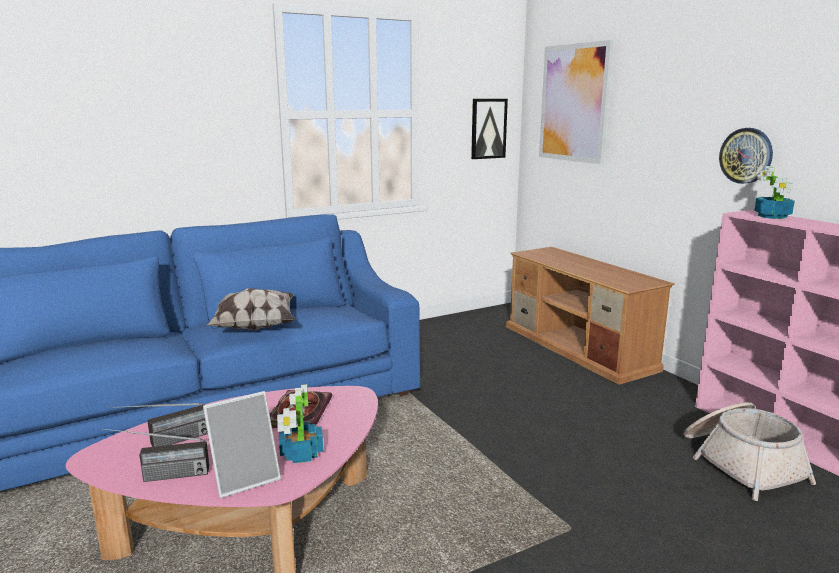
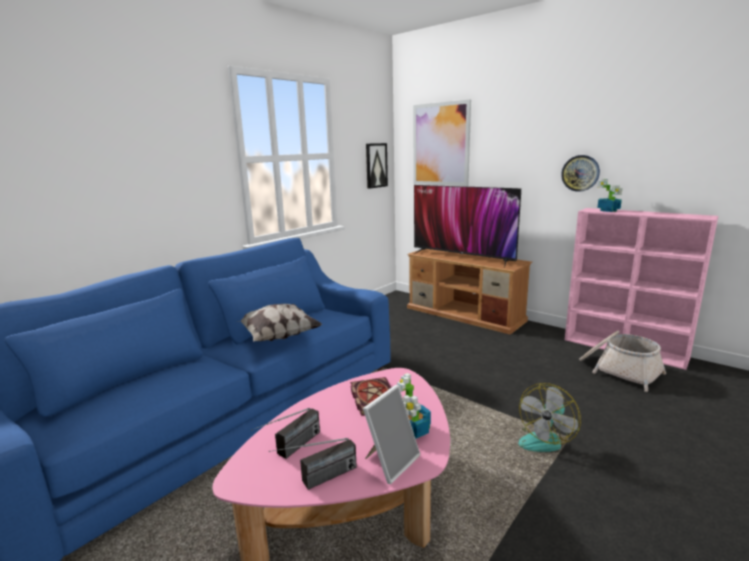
camera: 20 degrees left, 0 degrees up
(537, 521) = (544, 439): none -> fan
(579, 265) = (462, 257): none -> television

